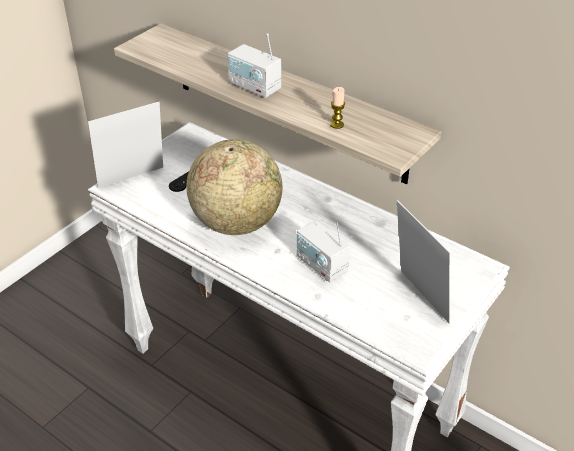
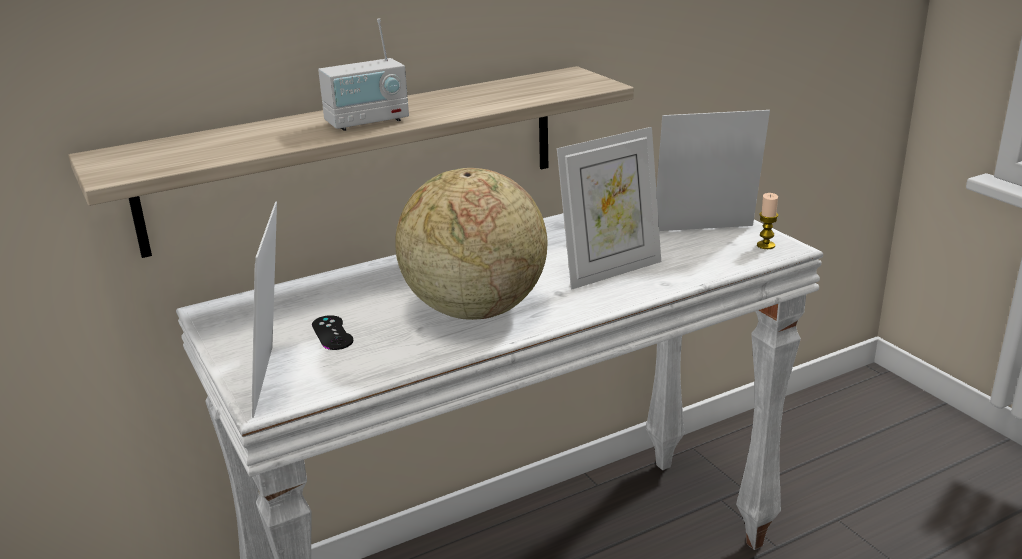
camera: 65 degrees left, 15 degrees down
(321, 265) = (610, 271): radio -> picture frame
(336, 125) = (514, 98): candle -> candle (766, 245)

